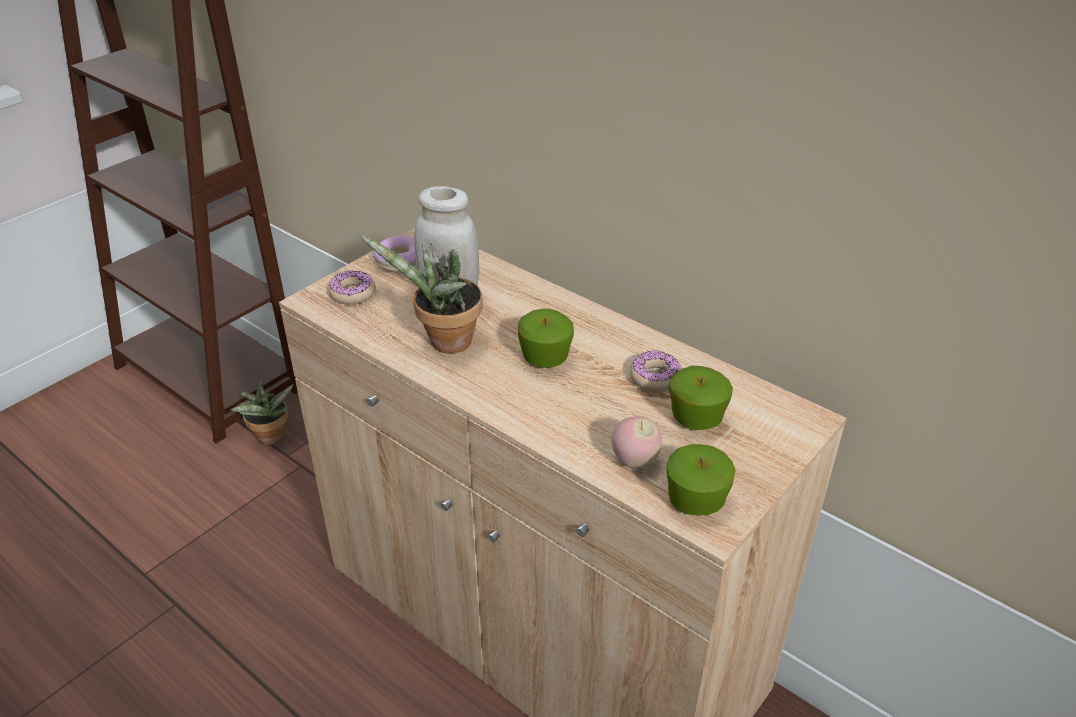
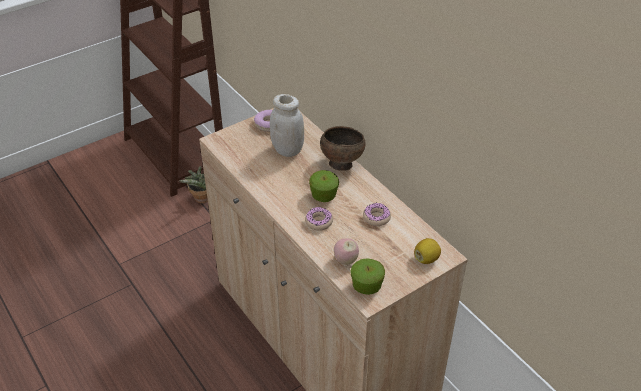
camera: 15 degrees right, 5 degrees up
(352, 293) = (237, 140): donut -> donut (319, 222)
(444, 343) = (275, 178): potted plant -> none
(553, 302) = (341, 164): none -> brown bowl
(696, 418) = (387, 244): apple -> none
(777, 430) = (426, 259): none -> lemon

